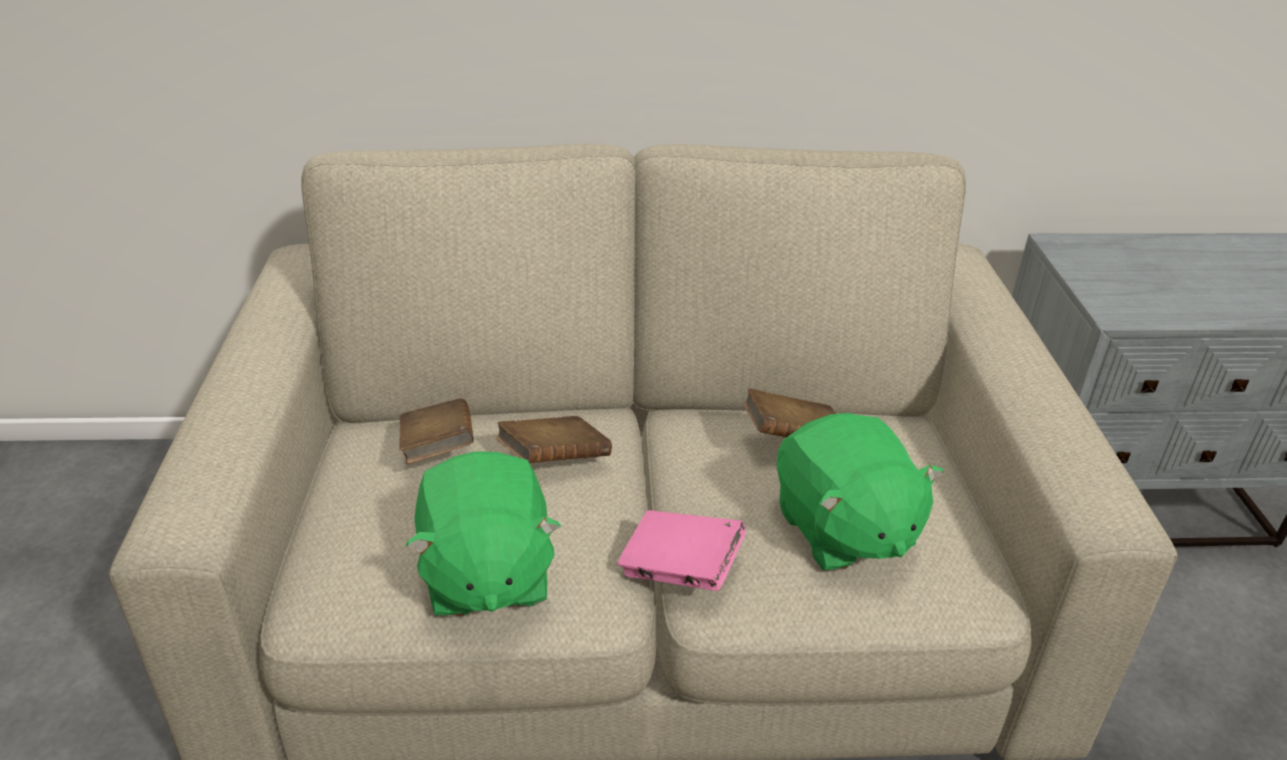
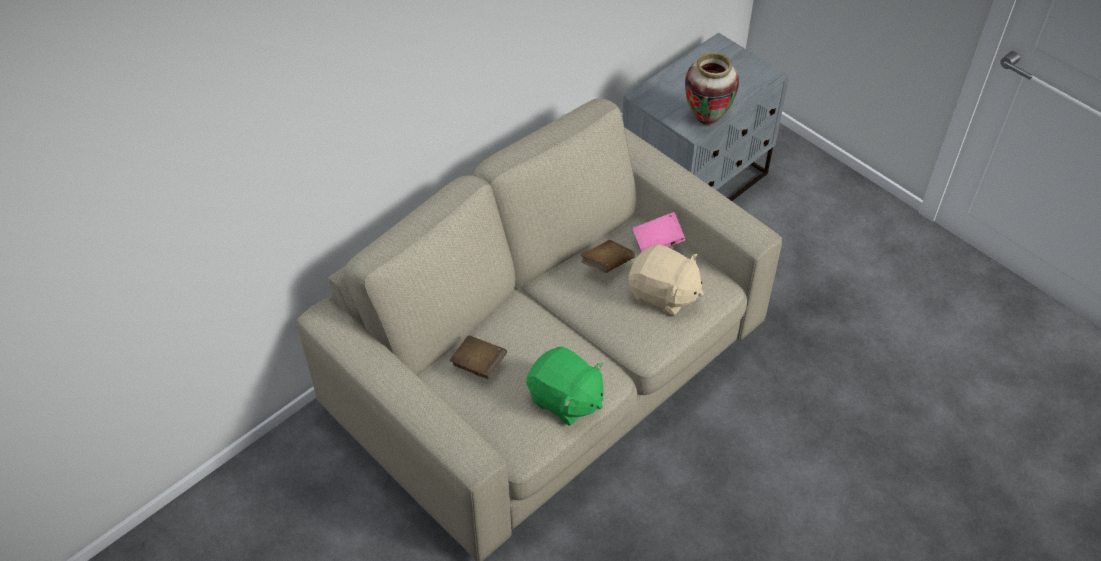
camera: 40 degrees left, 15 degrees up
(554, 460) = (526, 337): brown book -> none
(680, 570) = (623, 349): pink book -> pink book (657, 242)
(843, 530) = (663, 294): green plush toy -> beige plush toy
(1160, 312) = (706, 119): none -> vase

